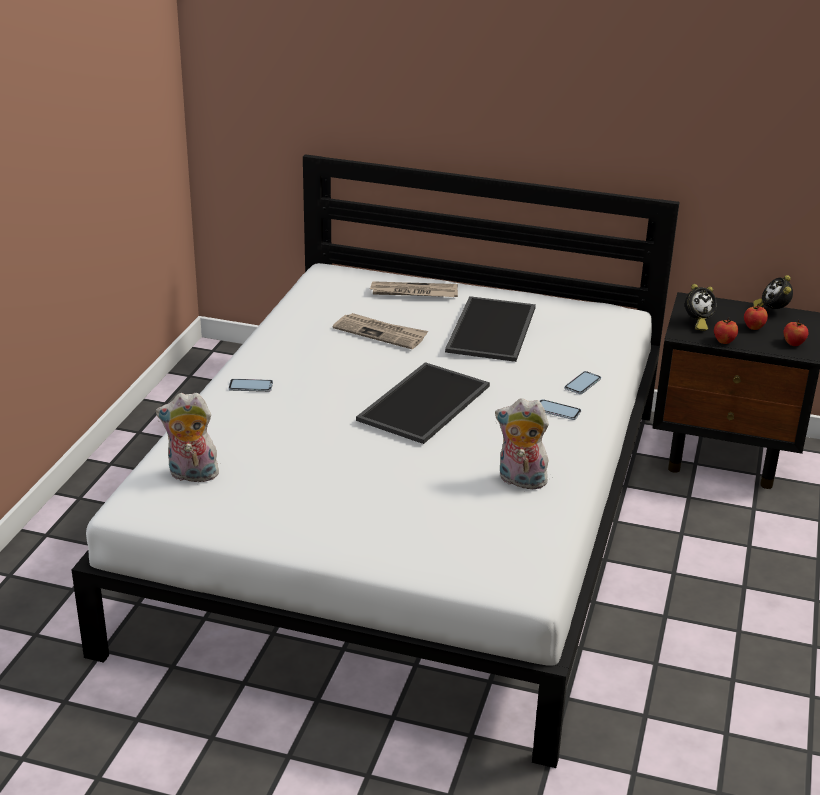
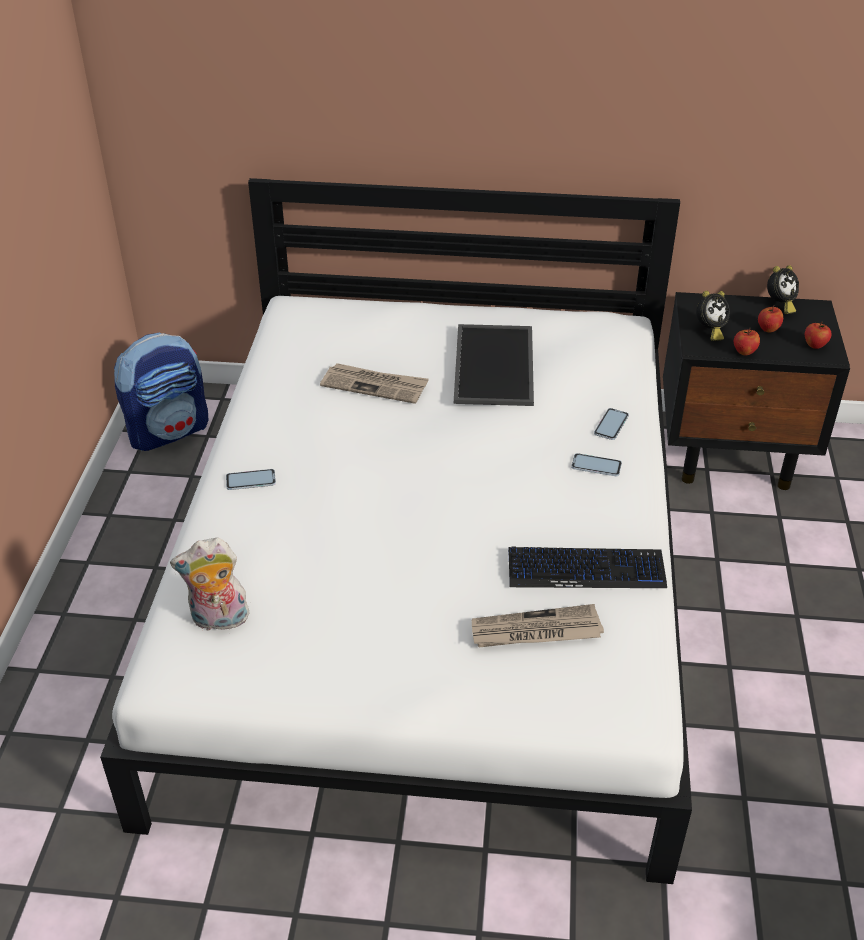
camera: 10 degrees left, 10 degrees up
(209, 377) = (169, 431): none -> backpack
(413, 293) = (394, 325): newspaper -> newspaper (535, 631)
(425, 404) = (453, 478): tray -> none
(520, 481) = (586, 570): plush toy -> keyboard
(772, 311) = (779, 305): alarm clock -> alarm clock turned 120 degrees counterclockwise

